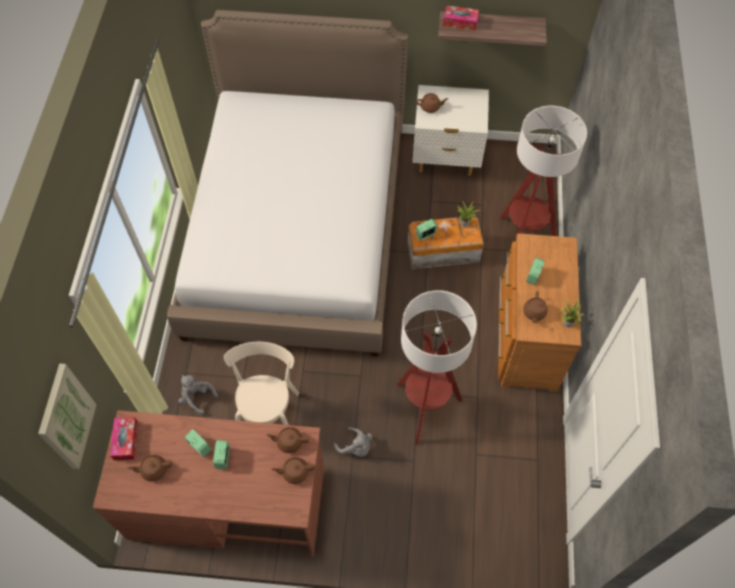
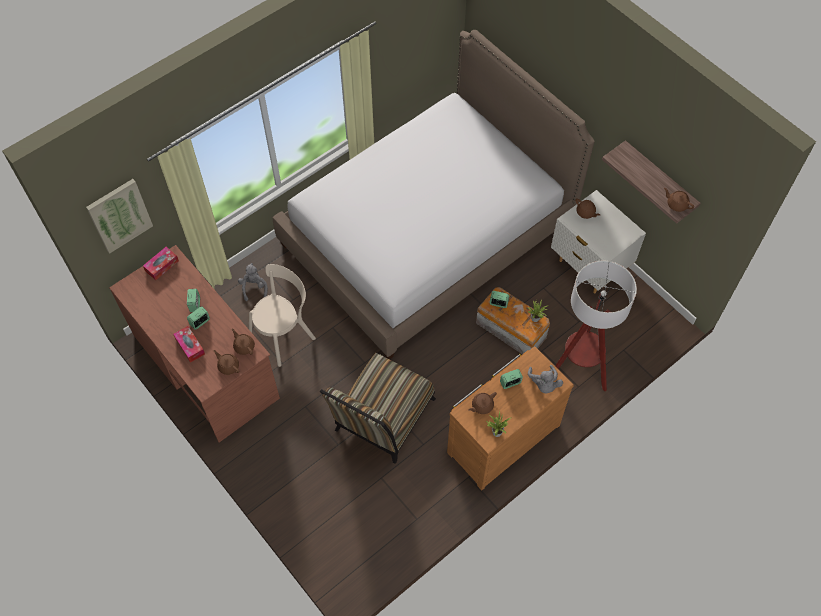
camera: 45 degrees right, 0 degrees up
(153, 470) = (158, 295): brown teapot -> brown teapot (676, 204)
(356, 447) = (312, 403): grey plush toy -> grey plush toy (544, 384)
(425, 408) = (381, 420): floor lamp -> chair
(460, 22) = (630, 159): tissue box -> tissue box (190, 346)

